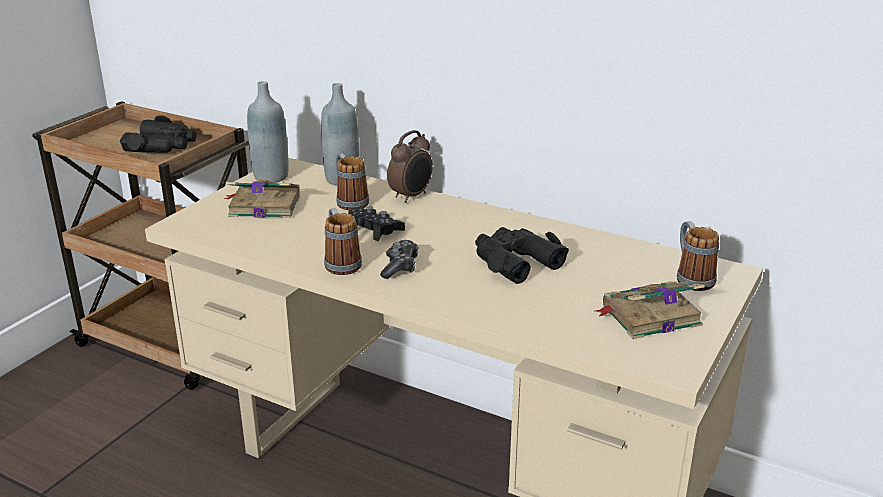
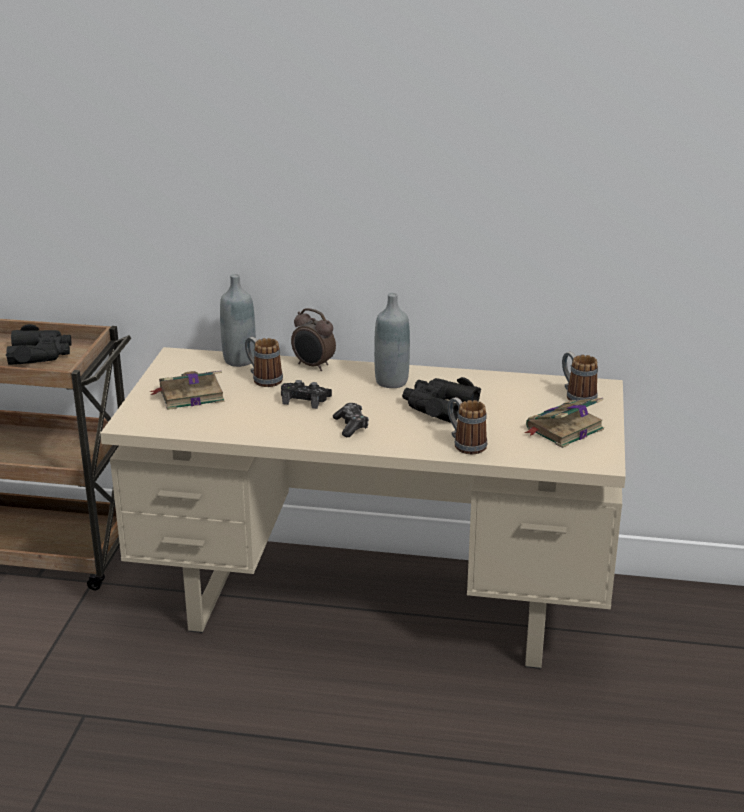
camera: 20 degrees left, 0 degrees up
(271, 177) = (172, 368): grey bottle -> grey bottle (391, 381)
(340, 262) = (300, 431): mug -> mug (465, 444)
(411, 196) = (313, 366): alarm clock -> alarm clock turned 105 degrees clockwise

